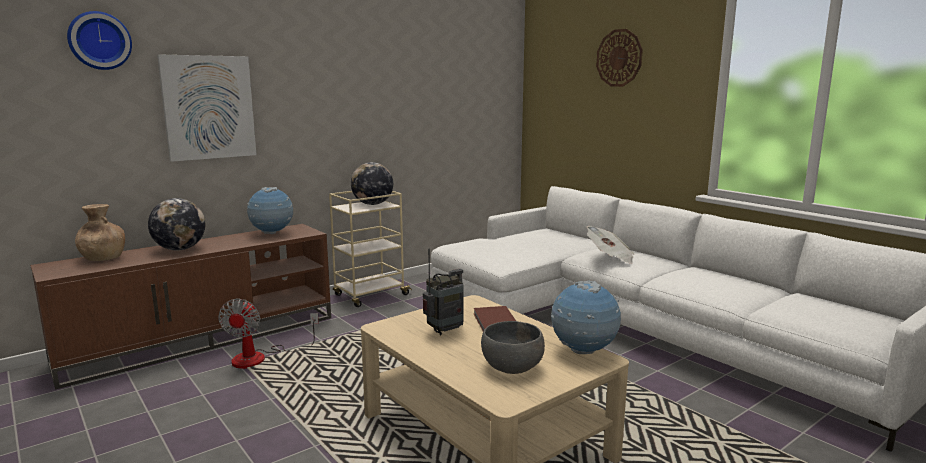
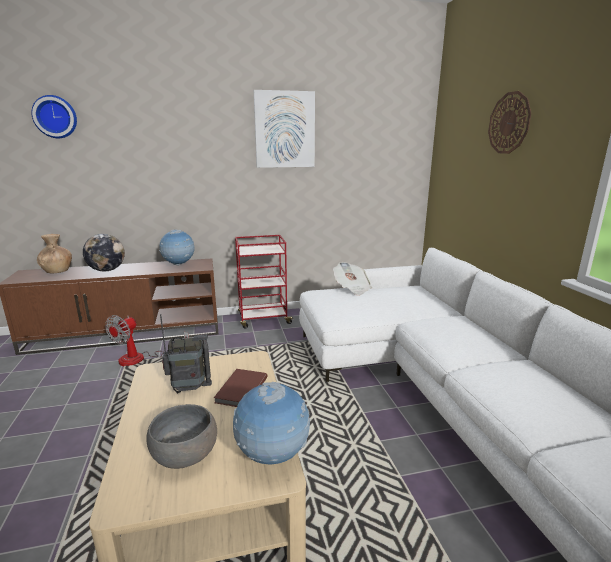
camera: 25 degrees right, 5 degrees up
(208, 107) = (137, 166): picture -> picture (284, 130)
(370, 295) = (263, 319): beige cart -> red cart
(372, 204) = (267, 248): globe -> none
(610, 257) = (438, 332): newspaper -> newspaper (352, 288)

